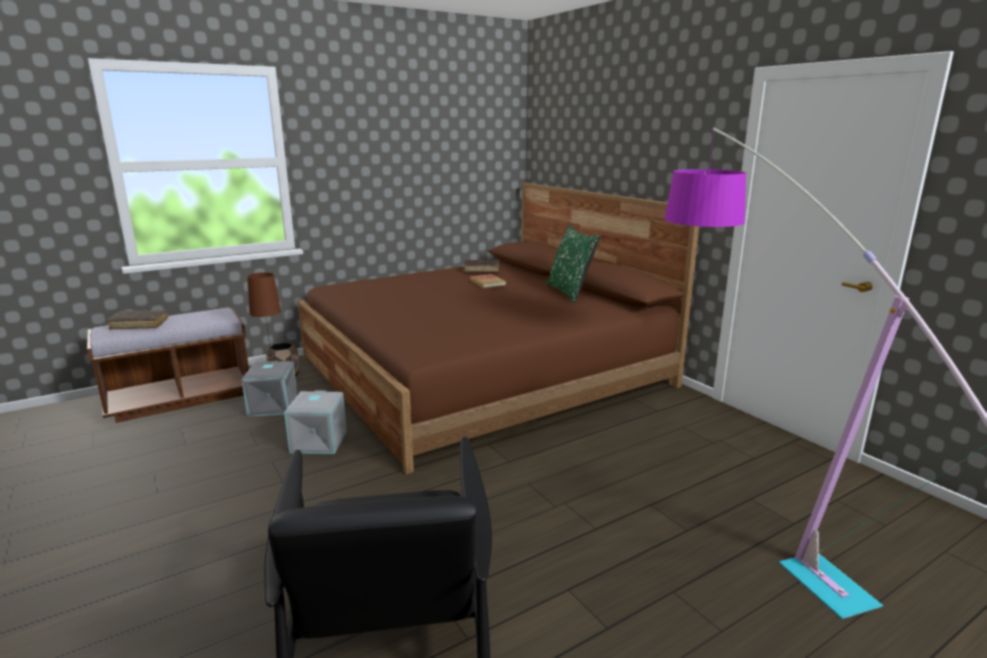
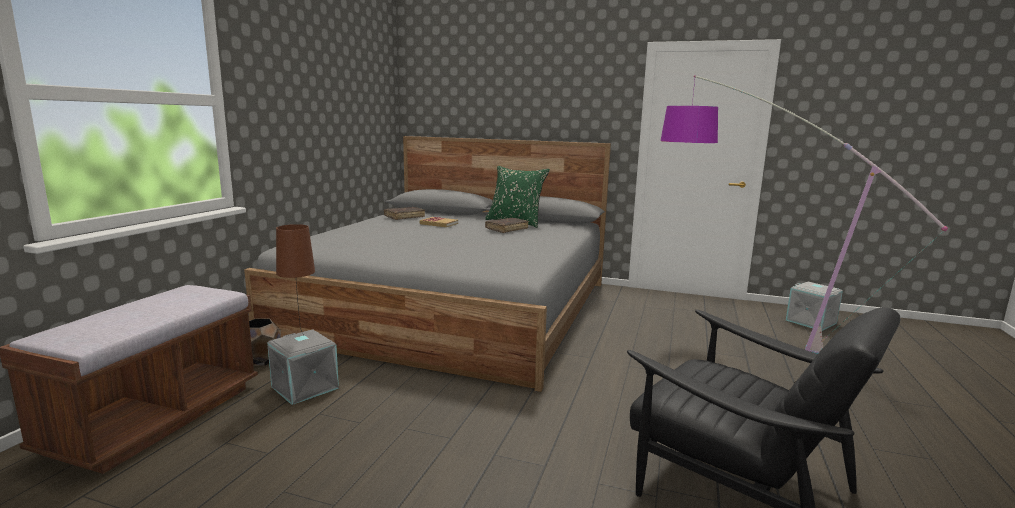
camera: 40 degrees left, 5 degrees down
(139, 324) = (106, 320): brown book -> brown book (506, 229)
(319, 442) = (420, 397): grey storage box -> grey storage box (811, 322)
(483, 372) = (455, 307): brown bed -> grey bed

